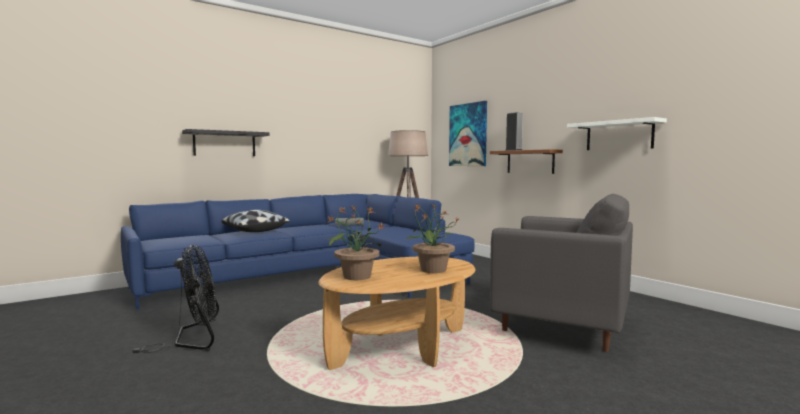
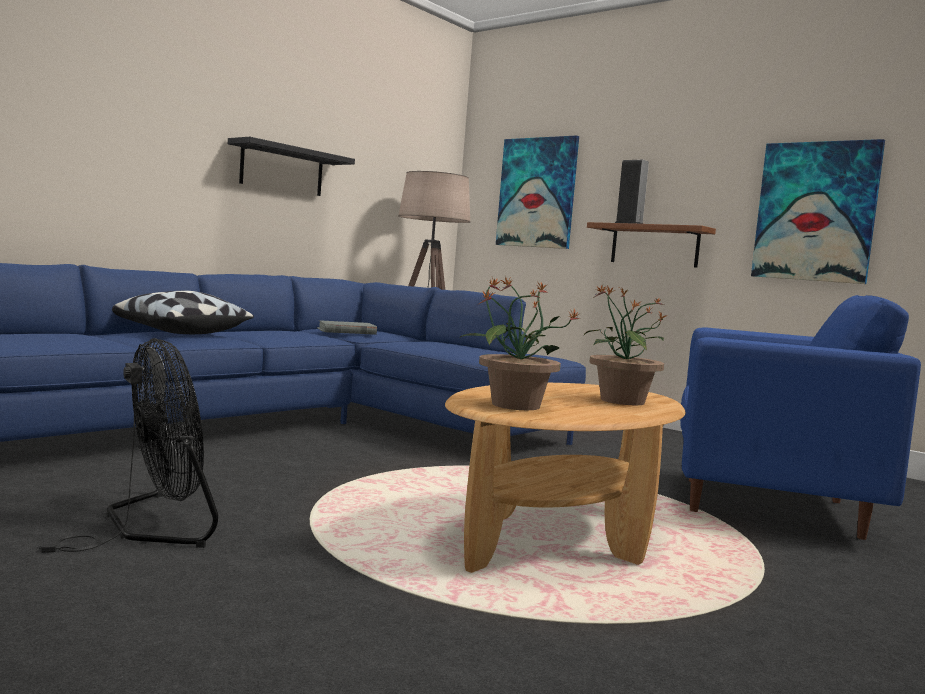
camera: 15 degrees left, 0 degrees up
(225, 143) = (113, 155): black shelf -> black shelf (282, 169)
(561, 327) = (771, 507): grey armchair -> blue armchair
(619, 135) = (815, 211): white shelf -> picture

